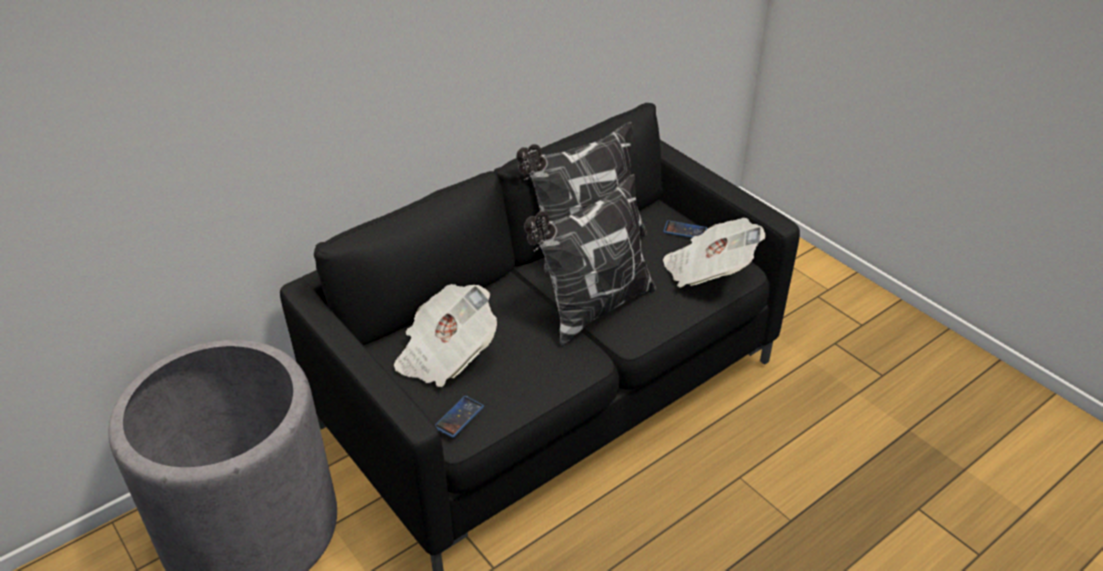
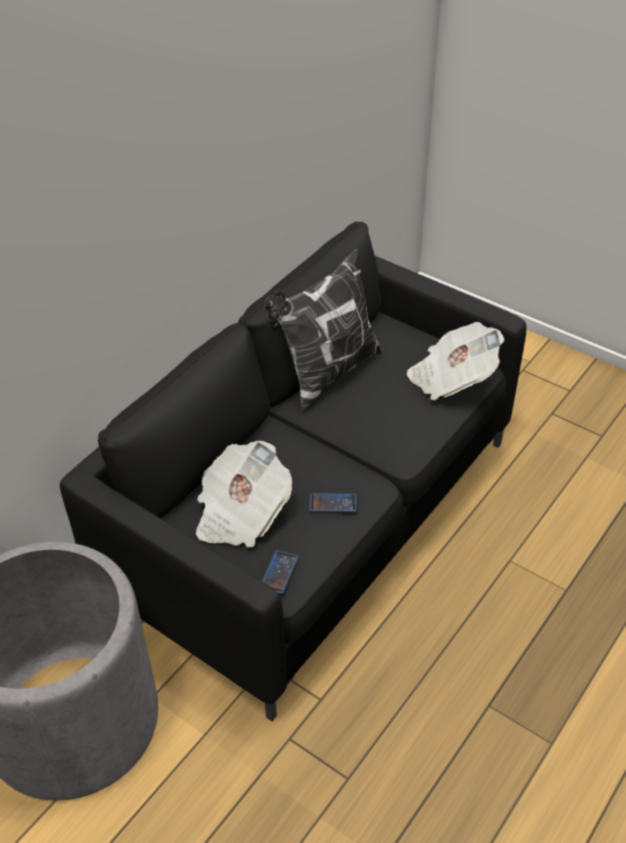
camera: 15 degrees left, 5 degrees up
(593, 308) = (360, 436): pillow -> none
(685, 231) = (415, 340): phone -> phone (333, 503)

